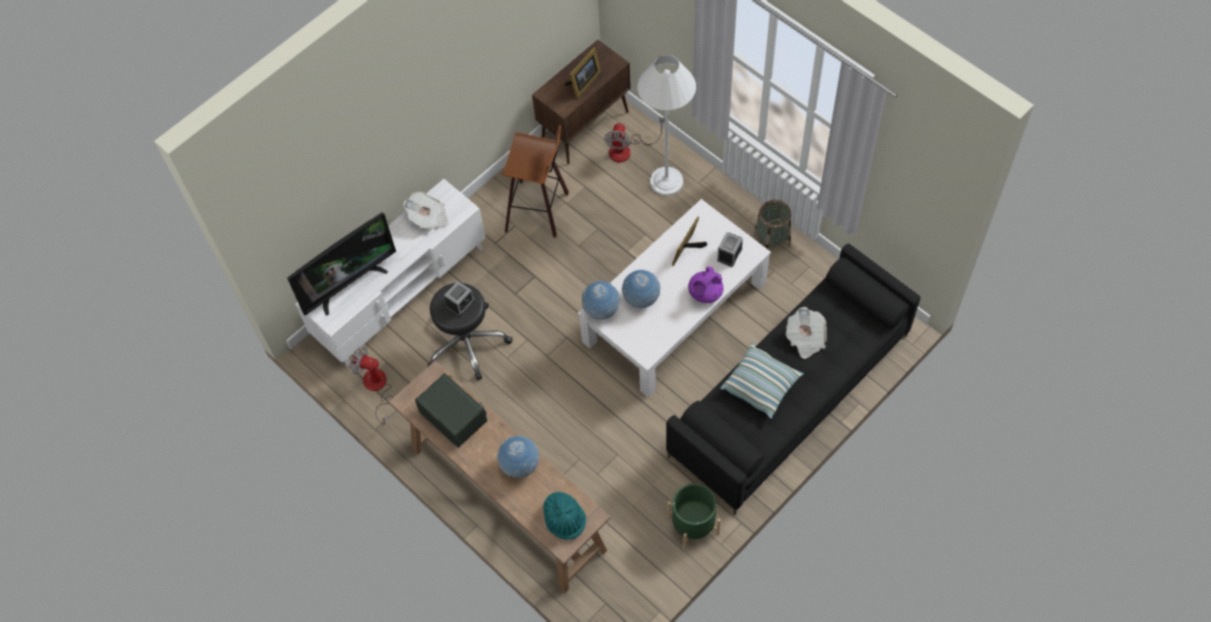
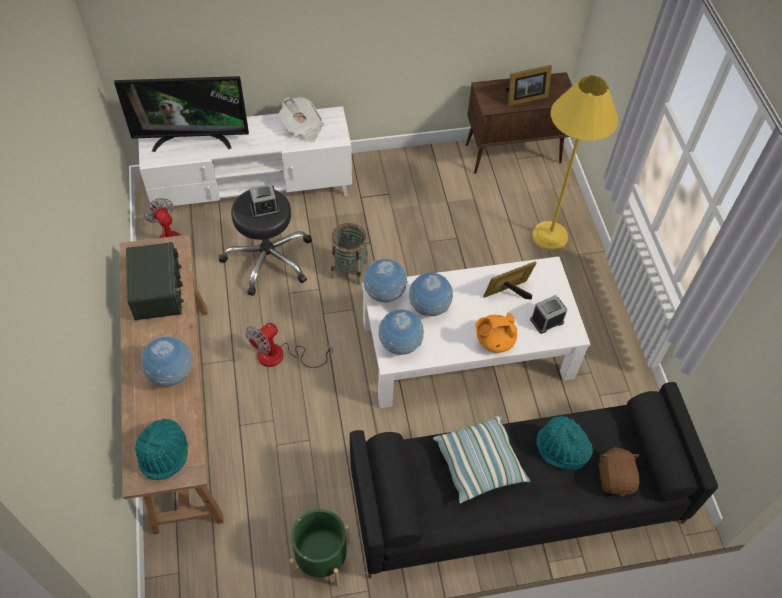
camera: 30 degrees right, 5 degrees down
(539, 210) = (419, 194): stool -> none
(627, 149) = (535, 191): fan -> fan (280, 356)
(643, 340) = (400, 345): none -> globe
(666, 181) = (550, 236): white floor lamp -> yellow floor lamp
(705, 293) = (494, 340): purple teapot -> orange teapot
(772, 239) = (610, 344): basket -> basket (349, 269)
(805, 339) = (561, 449): newspaper -> turquoise hat
(852, 334) = (615, 478): none -> brown plush toy

